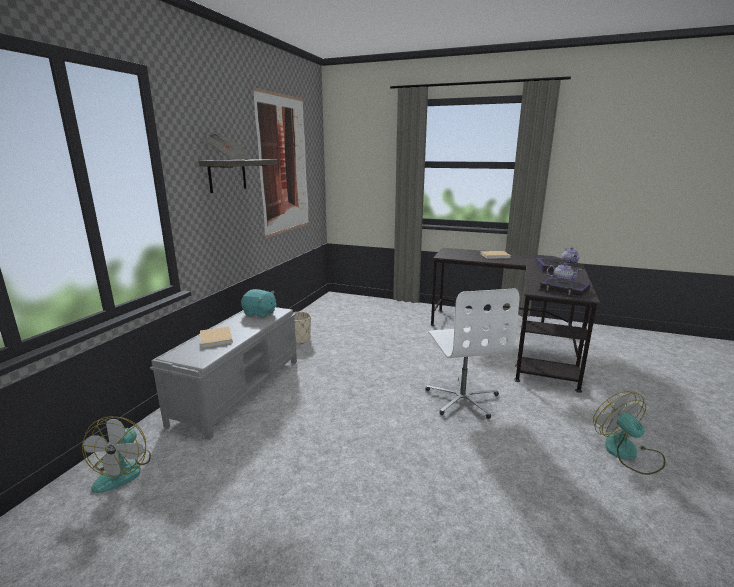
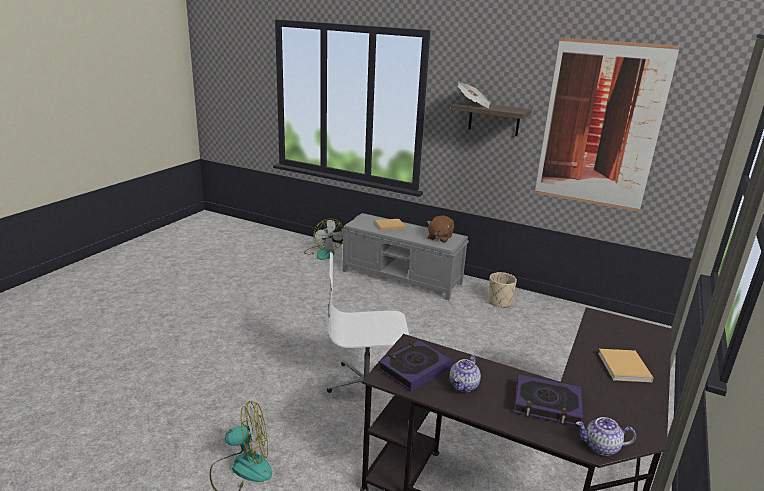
camera: 95 degrees right, 5 degrees up
(124, 470) = (323, 252): fan -> fan turned 120 degrees counterclockwise
(260, 313) = (439, 237): turquoise plush toy -> brown plush toy

